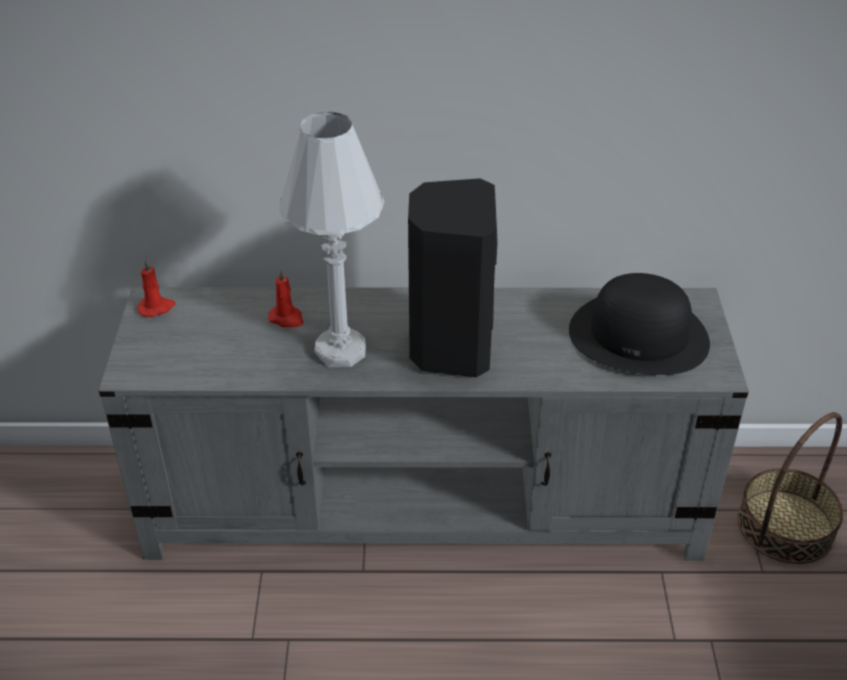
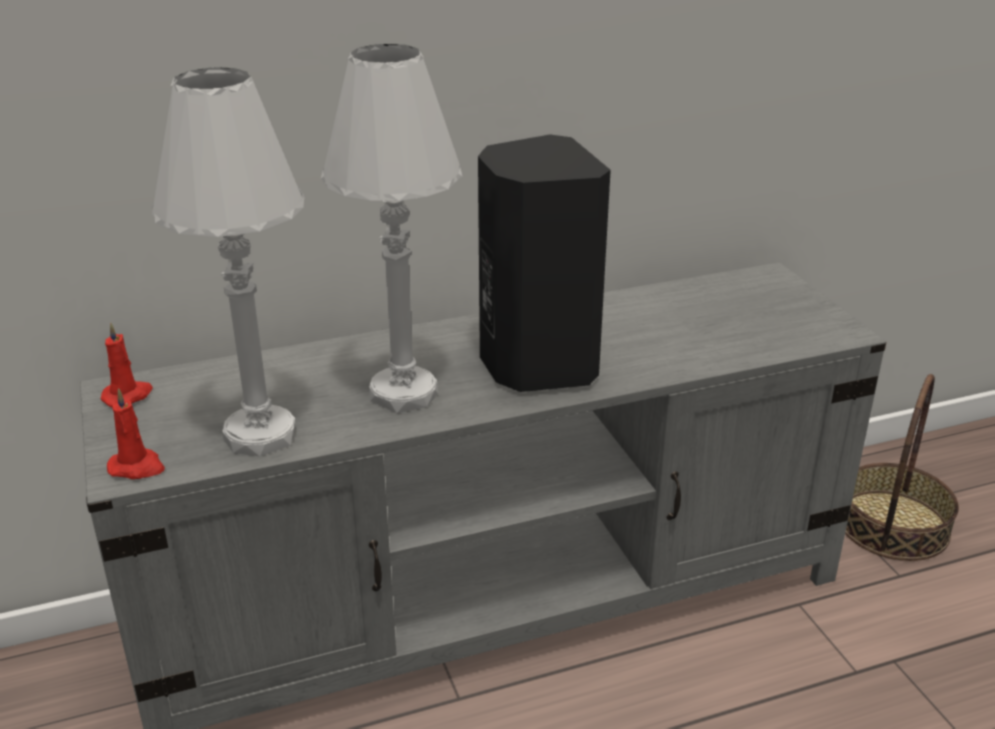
camera: 20 degrees left, 10 degrees down
(227, 363) = (260, 435): none -> white table lamp
(287, 318) = (313, 374): red candle -> red candle (137, 467)
(639, 335) = (736, 314): black hat -> none

